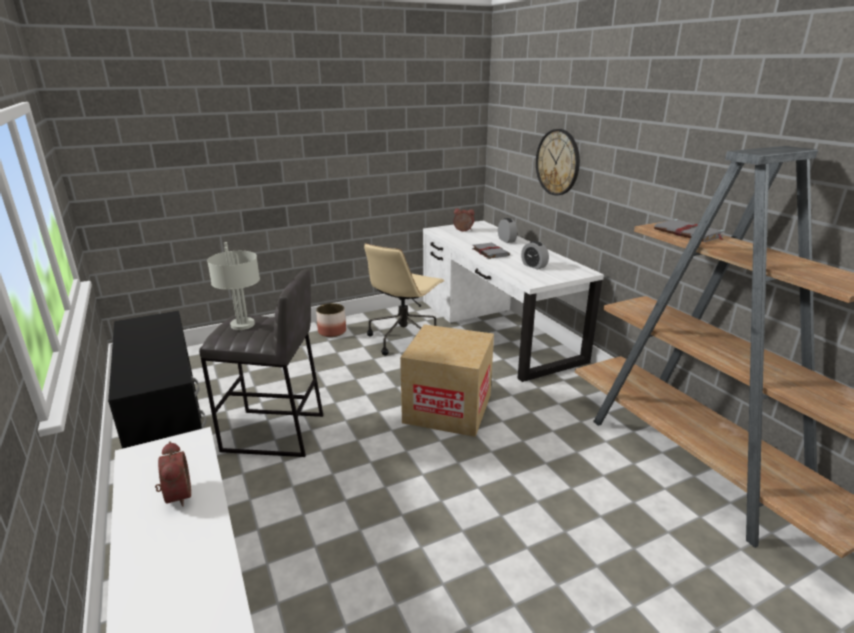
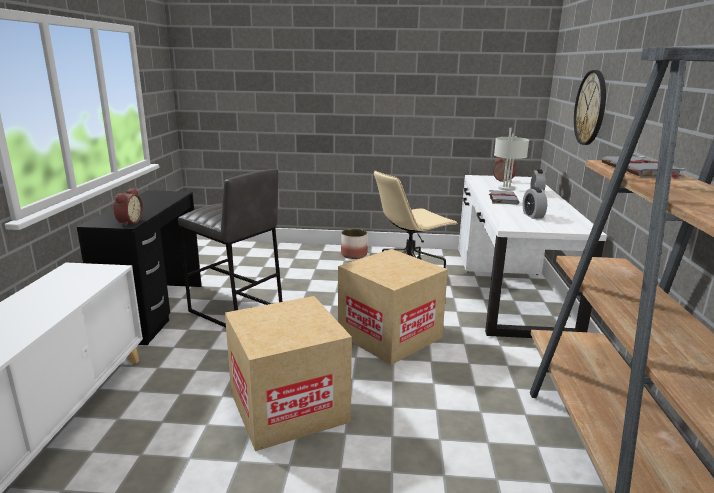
camera: 30 degrees right, 5 degrees down
(176, 495) = (57, 294): alarm clock -> alarm clock (128, 222)
(243, 324) = (219, 207): grey table lamp -> grey table lamp (507, 188)
(431, 513) = (288, 407): none -> cardboard box

